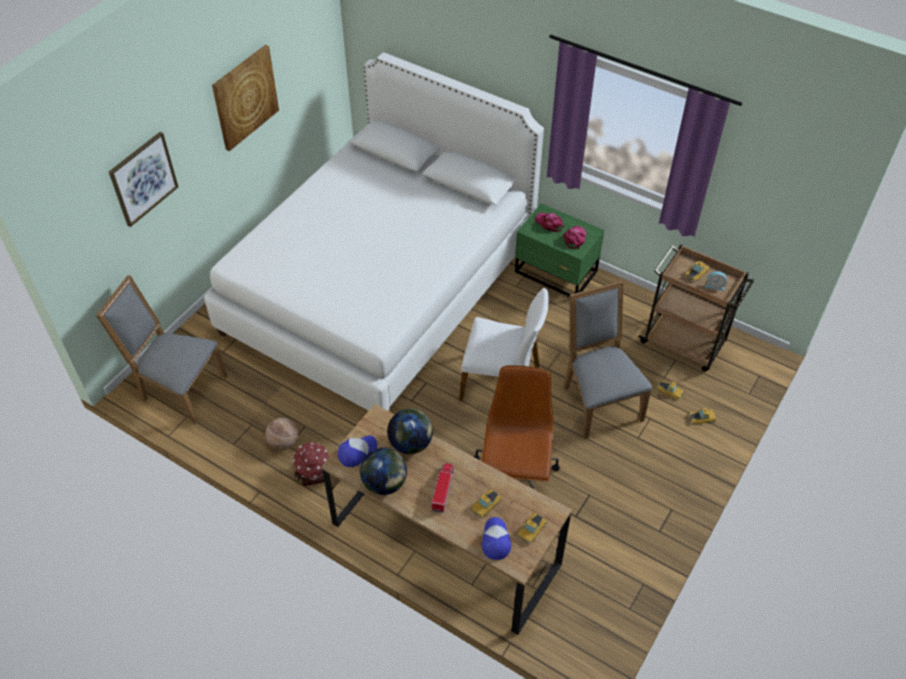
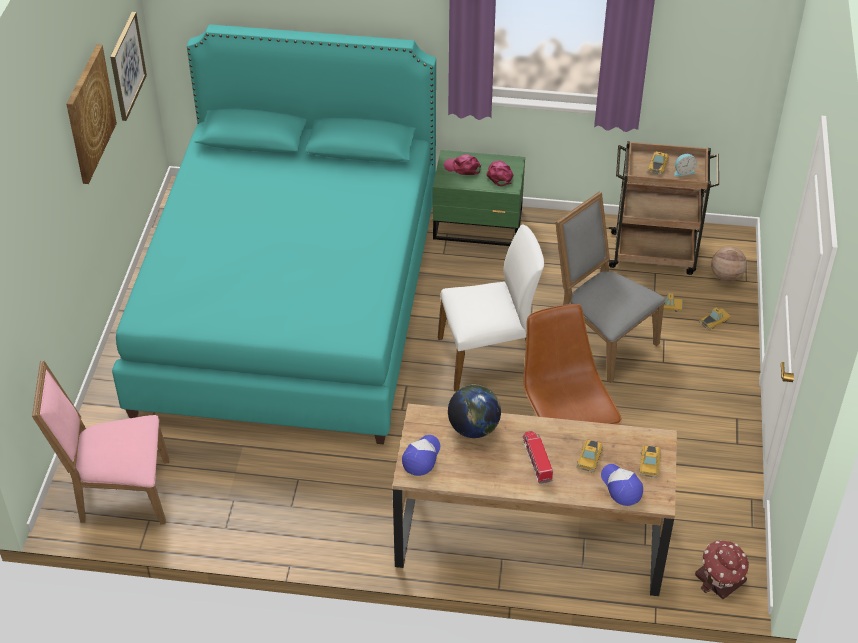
camera: 25 degrees left, 5 degrees down
(143, 179) = (31, 235): picture -> picture (126, 66)
(179, 388) = (119, 493): grey chair -> pink chair
(284, 442) = (284, 505): basketball -> basketball (726, 276)
(314, 472) = (339, 523): toy house -> toy house (721, 579)
(380, 287) = (290, 304): white bed -> turquoise bed
(385, 483) = (472, 476): globe -> none

